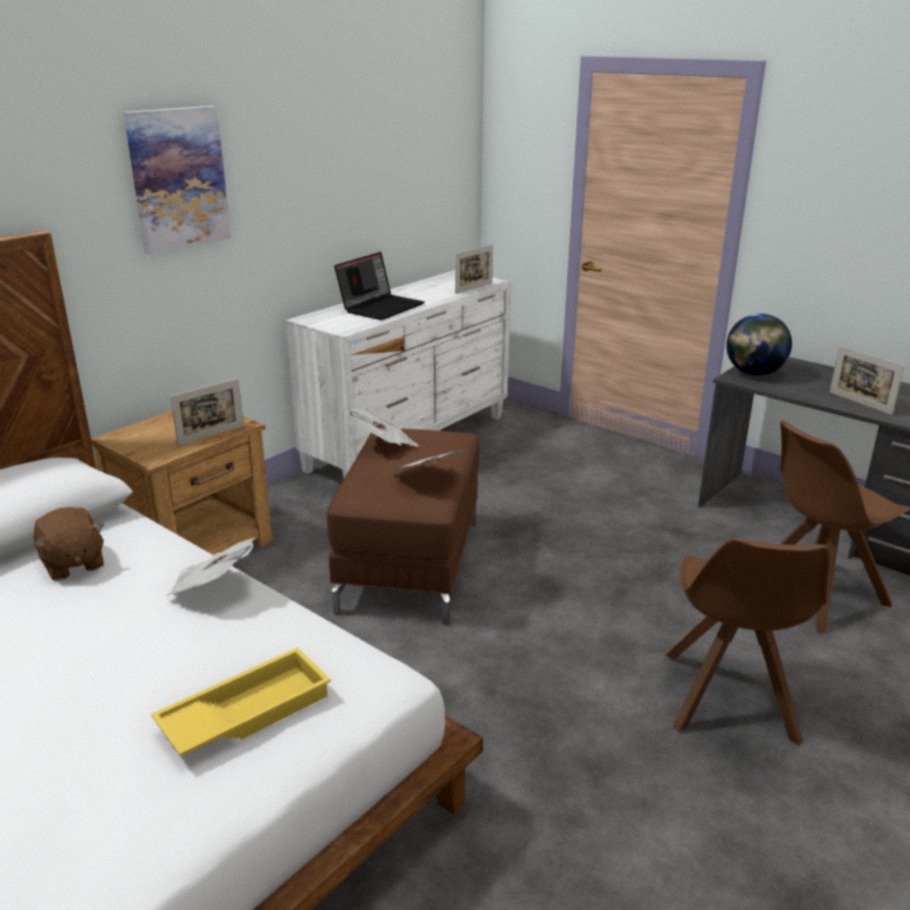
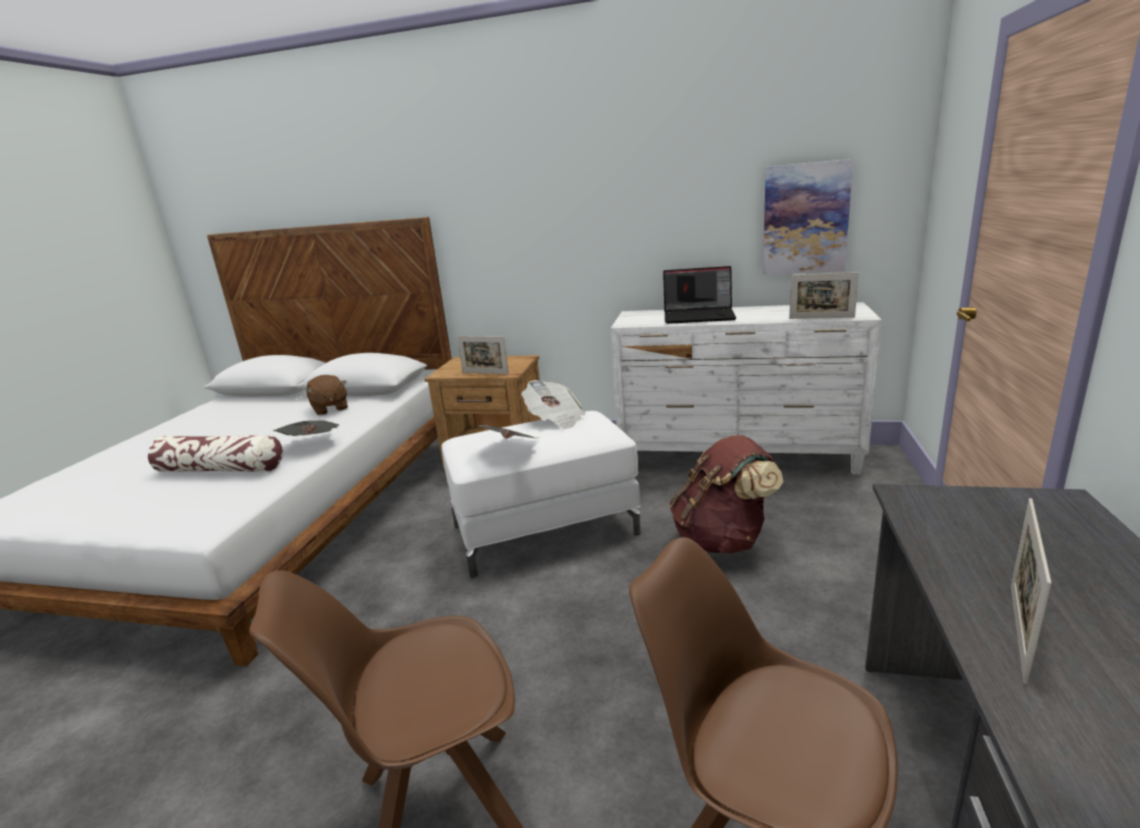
camera: 65 degrees right, 5 degrees down
(72, 564) = (330, 408): brown plush toy -> brown plush toy turned 60 degrees counterclockwise
(178, 179) = (528, 187): picture -> picture (805, 219)
(191, 669) = (221, 469): none -> pillow
(245, 711) = (172, 496): yellow tray -> none
(411, 565) = (544, 530): brown ottoman -> white ottoman
(524, 495) = (723, 540): none -> brown backpack
(754, 373) = (957, 505): globe -> none

